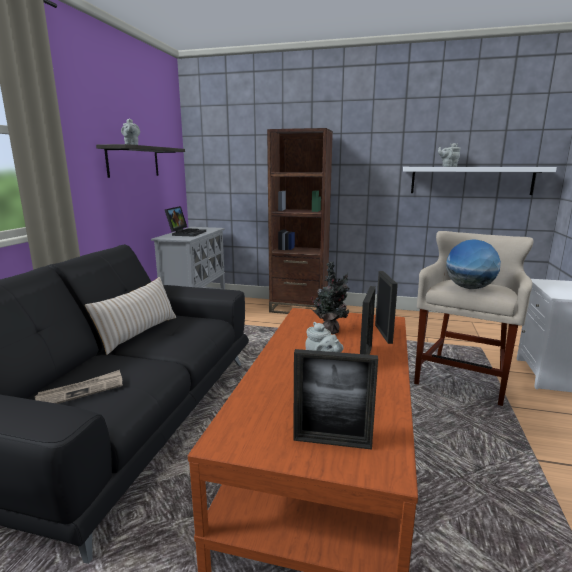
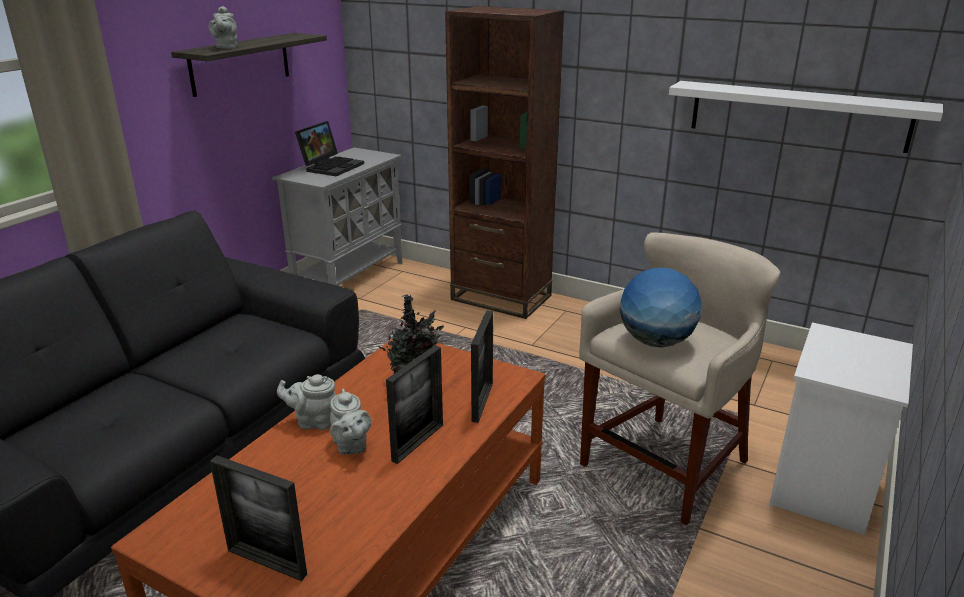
camera: 15 degrees right, 10 degrees up
(81, 391) = (76, 430): newspaper -> none
(138, 333) = (191, 345): beige pillow -> none
(448, 166) = (752, 89): grey teapot -> grey teapot (313, 422)

